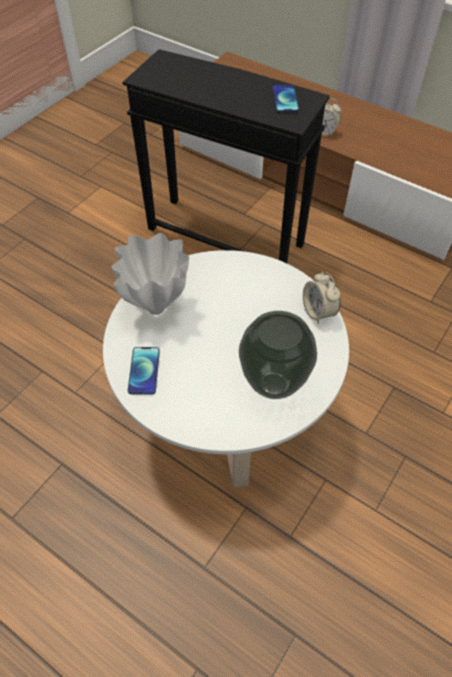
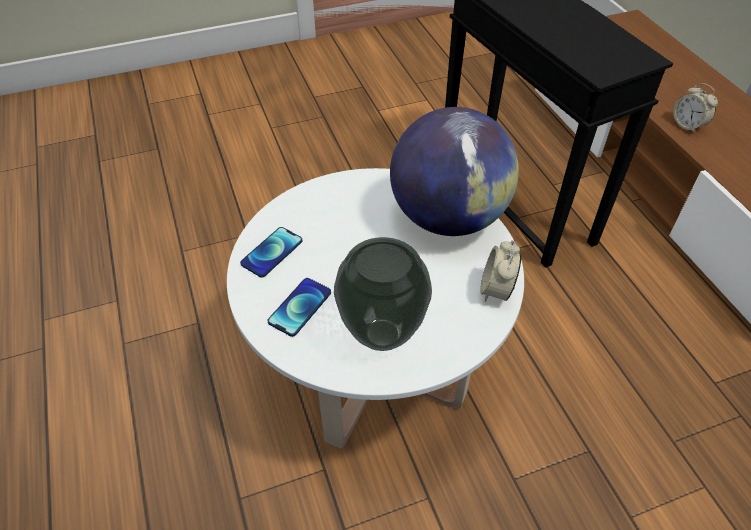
camera: 35 degrees right, 5 degrees down
(157, 307) = (335, 203): white vase -> none
(245, 276) = (448, 217): none -> globe
(285, 99) = (612, 49): phone -> phone (300, 307)

